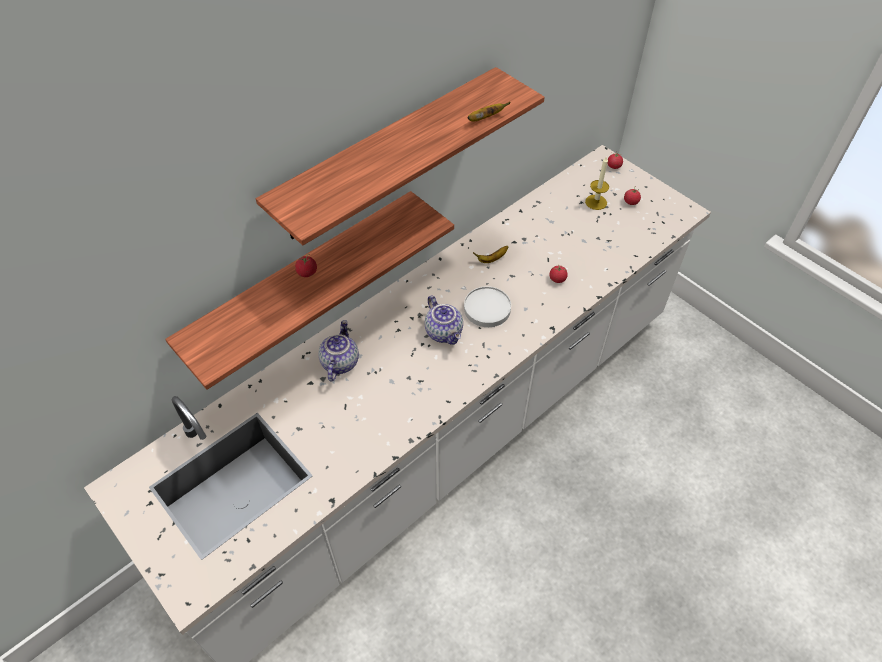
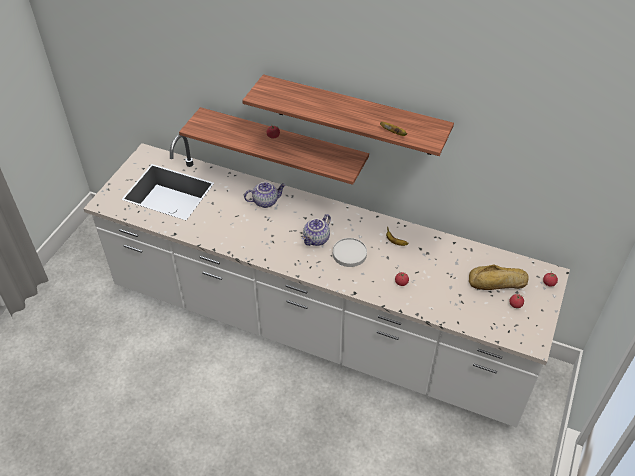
camera: 65 degrees right, 5 degrees down
(596, 202) = (497, 283): candle -> bread

